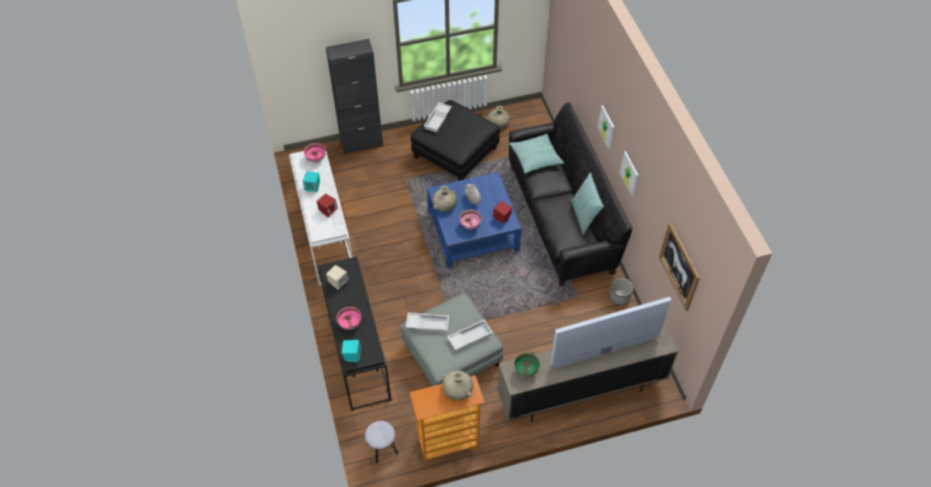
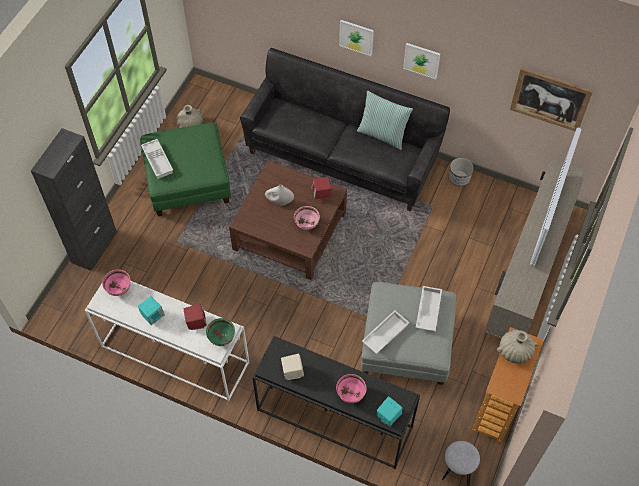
camera: 50 degrees left, 5 degrees up
(444, 205) = (263, 227): beige vase -> none
(455, 153) = (188, 180): black ottoman -> green ottoman
(473, 230) = (289, 231): blue coffee table -> brown coffee table
(526, 370) = (518, 289): green bowl -> green bowl (221, 338)
(535, 157) = (285, 120): pillow -> none

